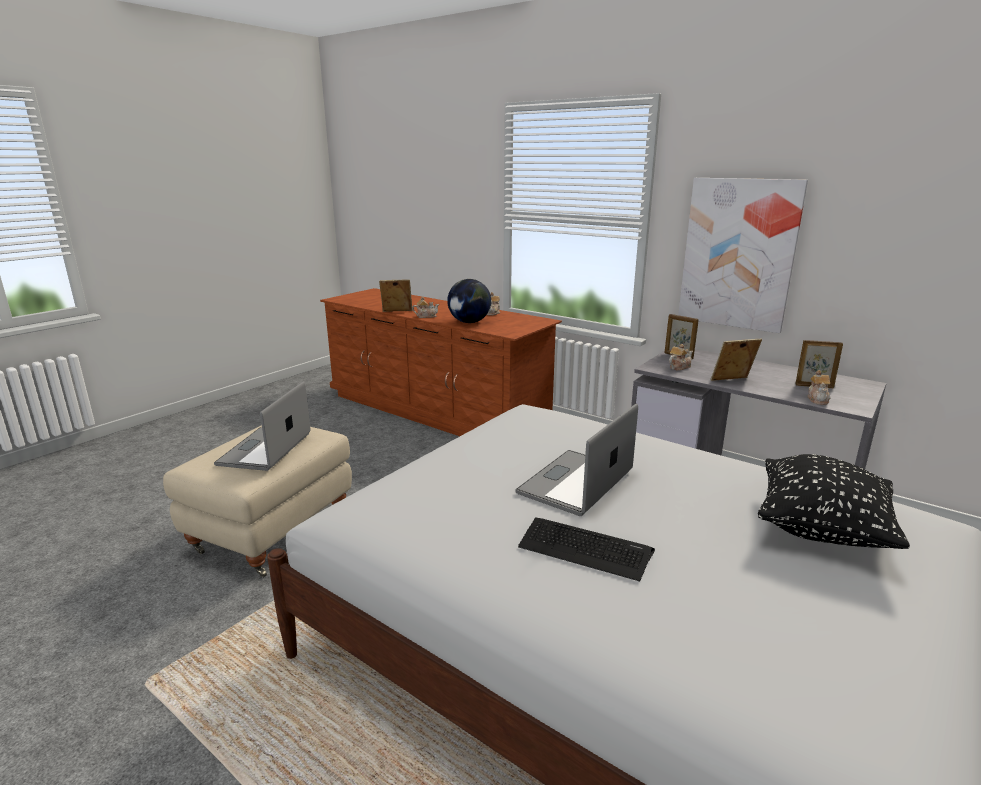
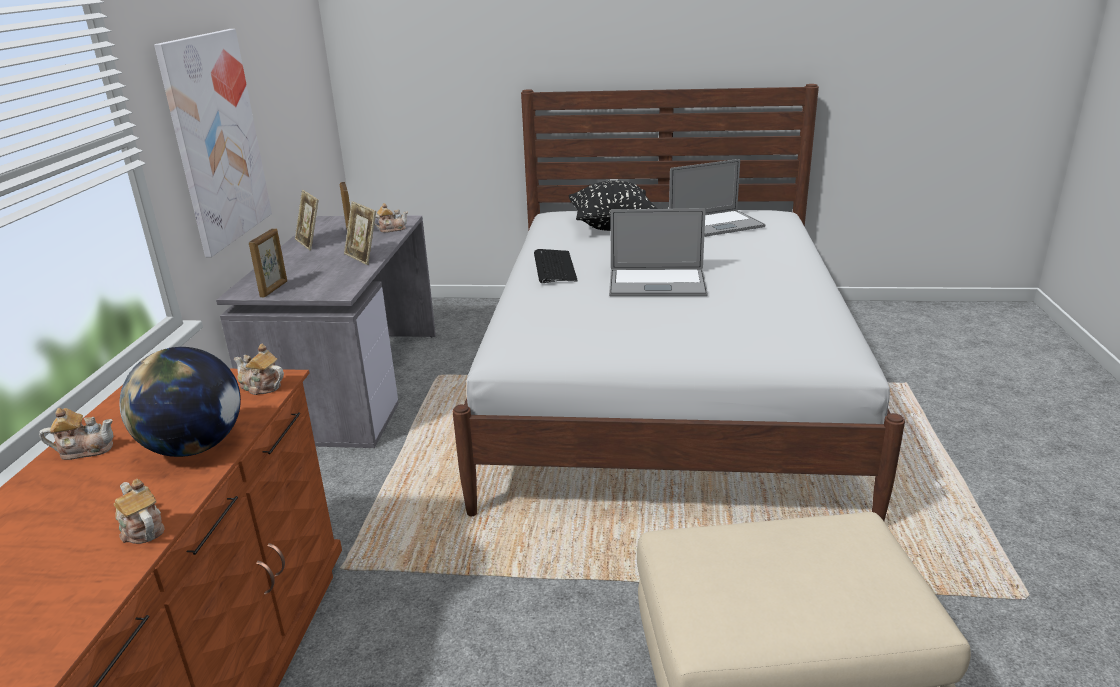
camera: 120 degrees left, 5 degrees up
(265, 449) = (788, 559): laptop -> laptop (716, 225)
(397, 312) = (93, 606): picture frame -> picture frame (310, 243)
(584, 549) = (735, 265): keyboard -> keyboard (554, 267)
(679, 367) = (326, 282): teapot -> teapot (261, 387)

